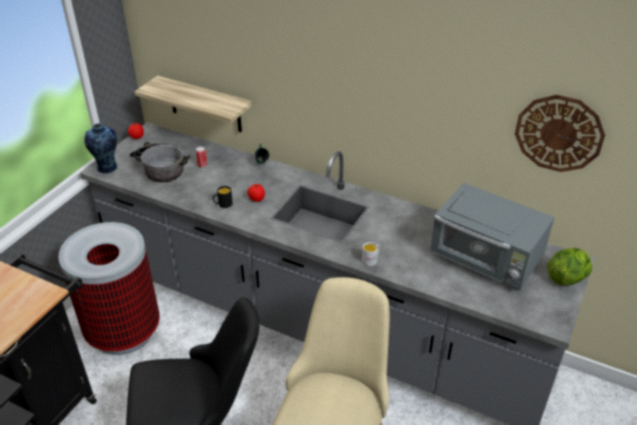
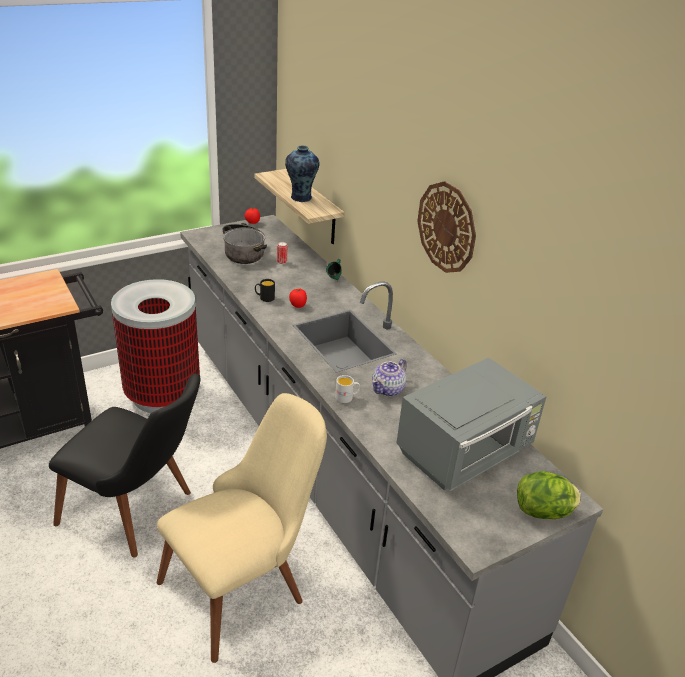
camera: 30 degrees right, 5 degrees down
(107, 168) = (204, 236): vase -> vase (301, 198)
(392, 238) = (388, 389): none -> teapot
(486, 261) = (466, 452): grey microwave -> grey microwave turned 105 degrees counterclockwise
(559, 133) = (587, 325): wall clock -> wall clock (446, 227)

